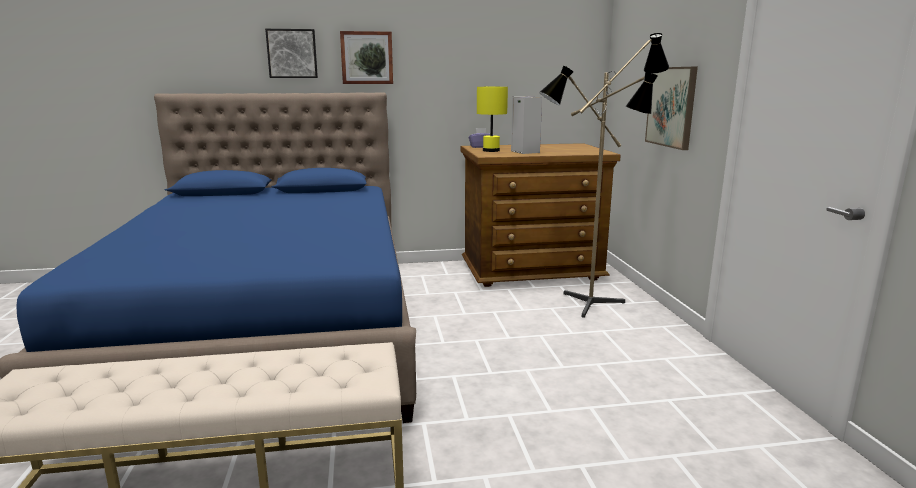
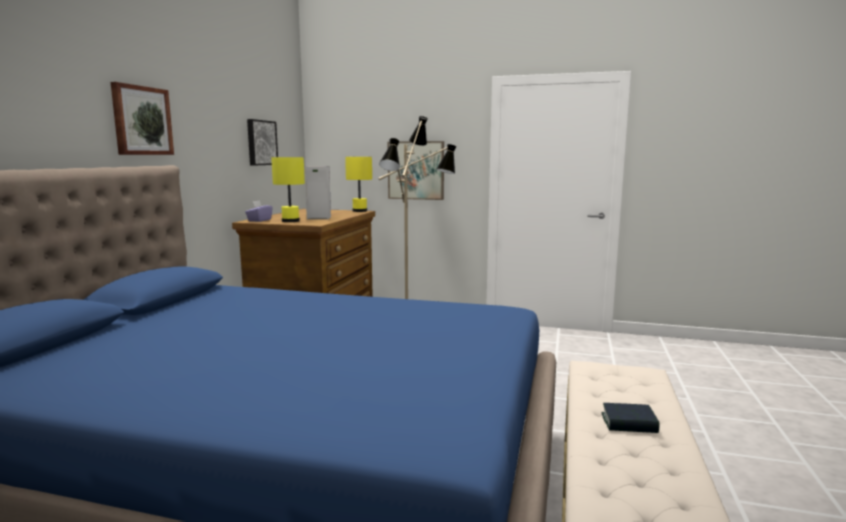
camera: 65 degrees left, 5 degrees down
(222, 375) = (629, 423): none -> book
(292, 53) = (51, 108): picture -> picture (261, 142)
(604, 152) = (359, 211): none -> yellow table lamp

